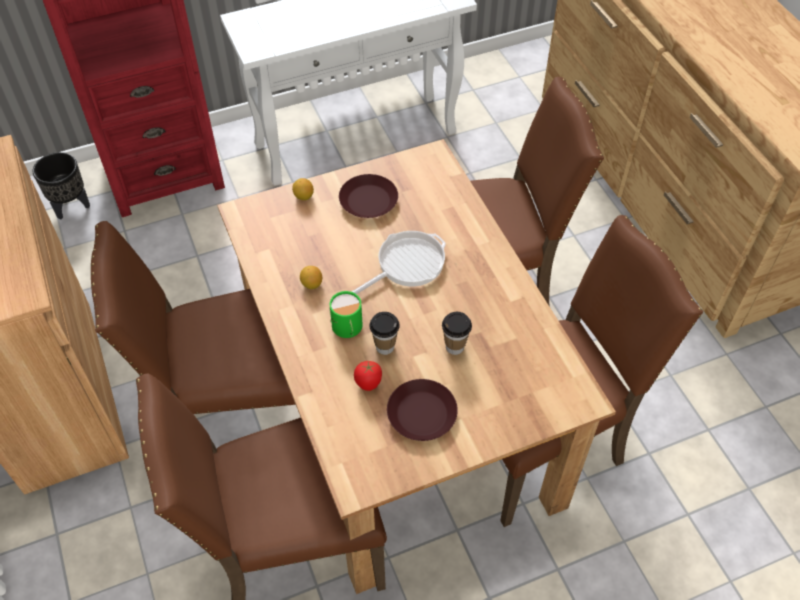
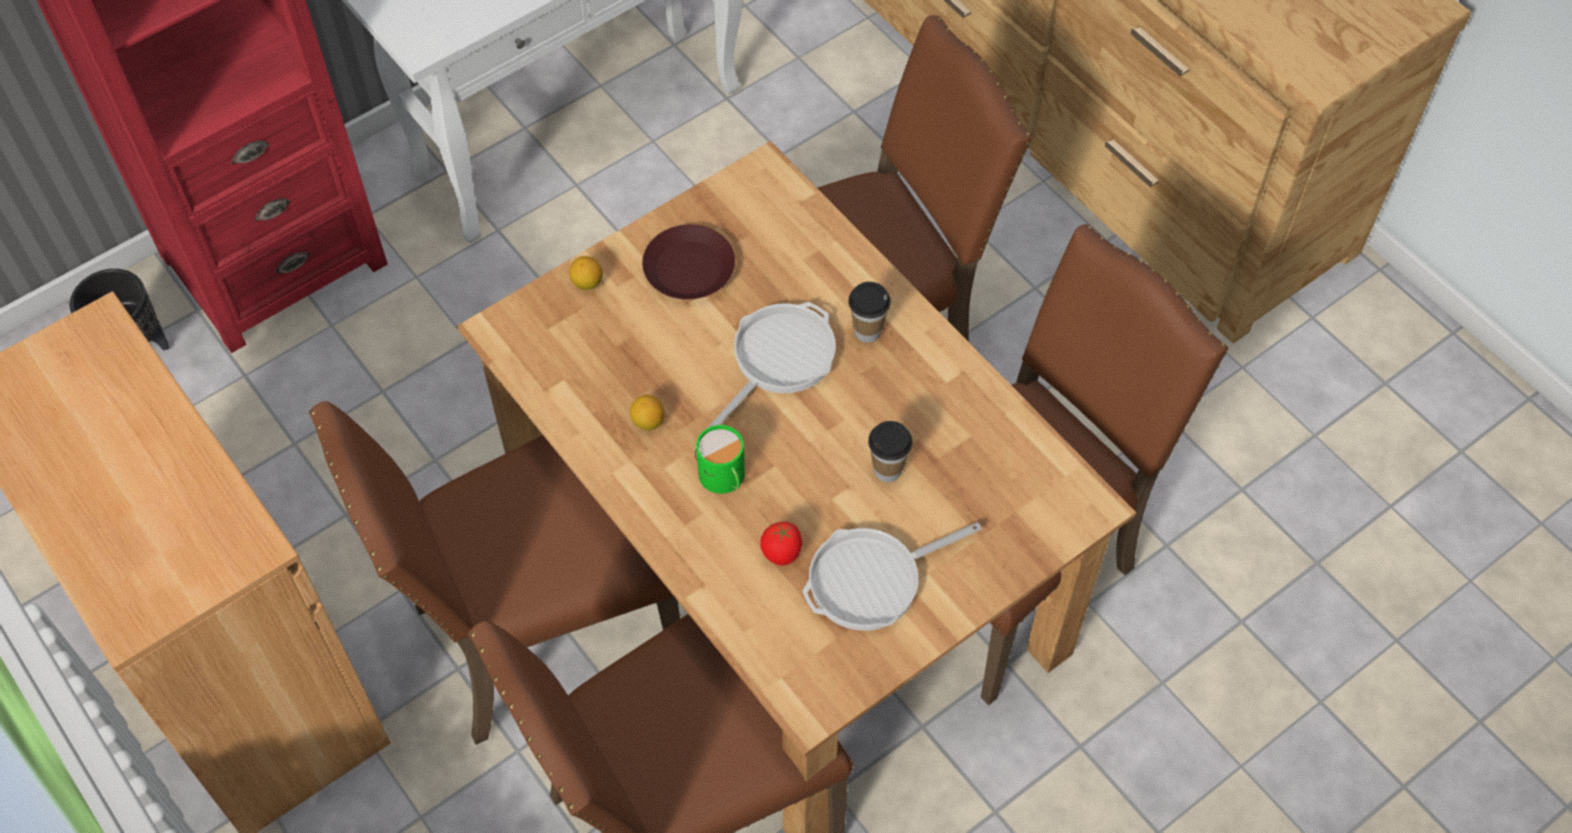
camera: 15 degrees left, 5 degrees up
(385, 347) = (787, 493): cup -> cup (867, 332)
(422, 414) = (872, 580): brown plate -> frying pan

